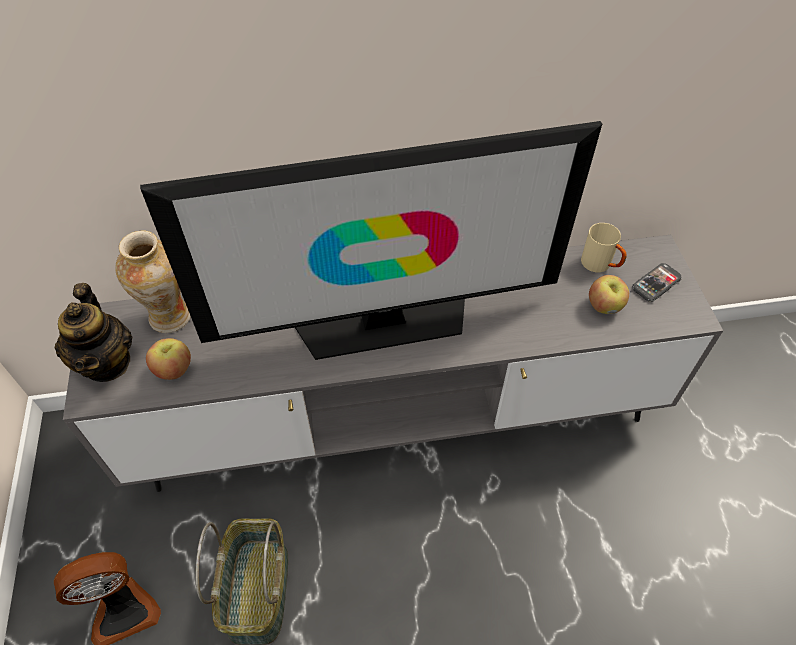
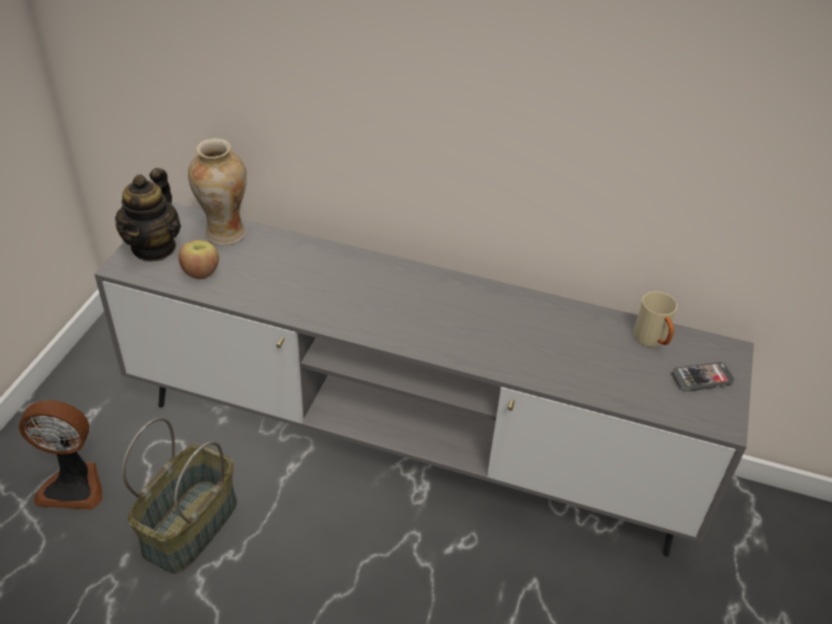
camera: 25 degrees right, 10 degrees down
(383, 321) = (403, 306): television -> none
(604, 306) = (630, 376): apple -> none

